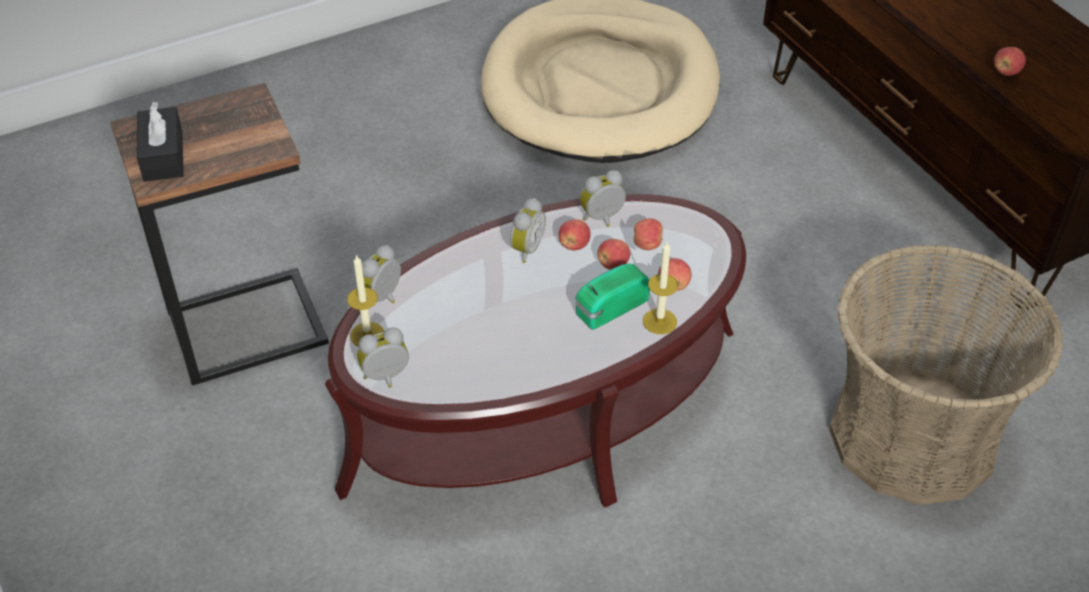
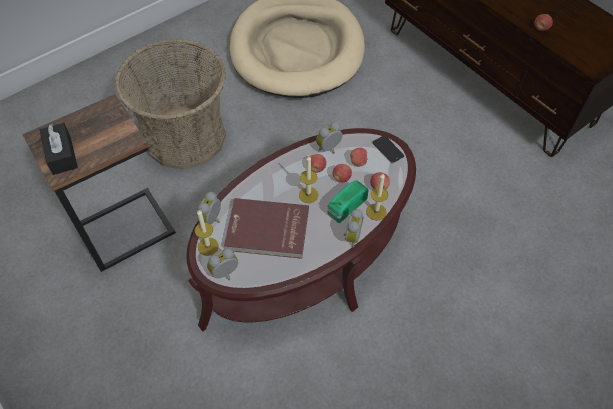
camera: 10 degrees left, 10 degrees up
(469, 326) = (267, 231): none -> red book
(525, 249) = (289, 175): alarm clock -> alarm clock (351, 236)
(551, 282) = (308, 195): none -> candle
(702, 232) = (388, 149): none -> phone
(913, 436) = (508, 241): basket -> basket (185, 137)

